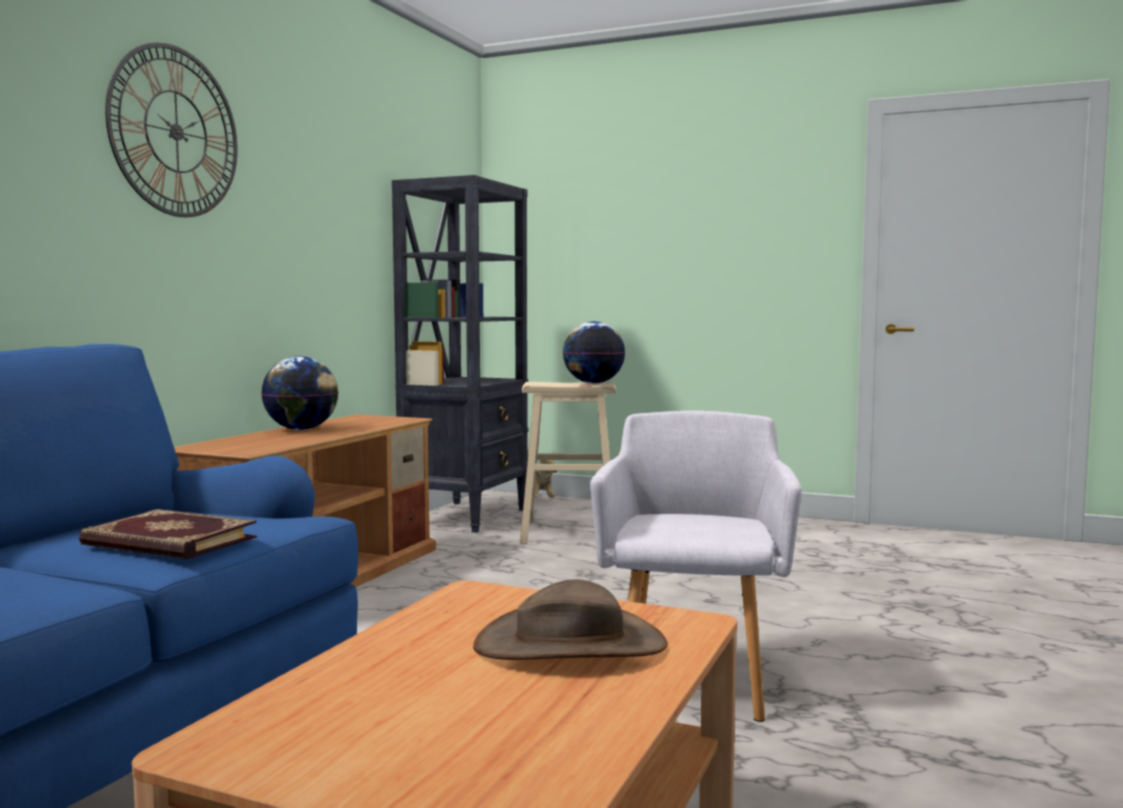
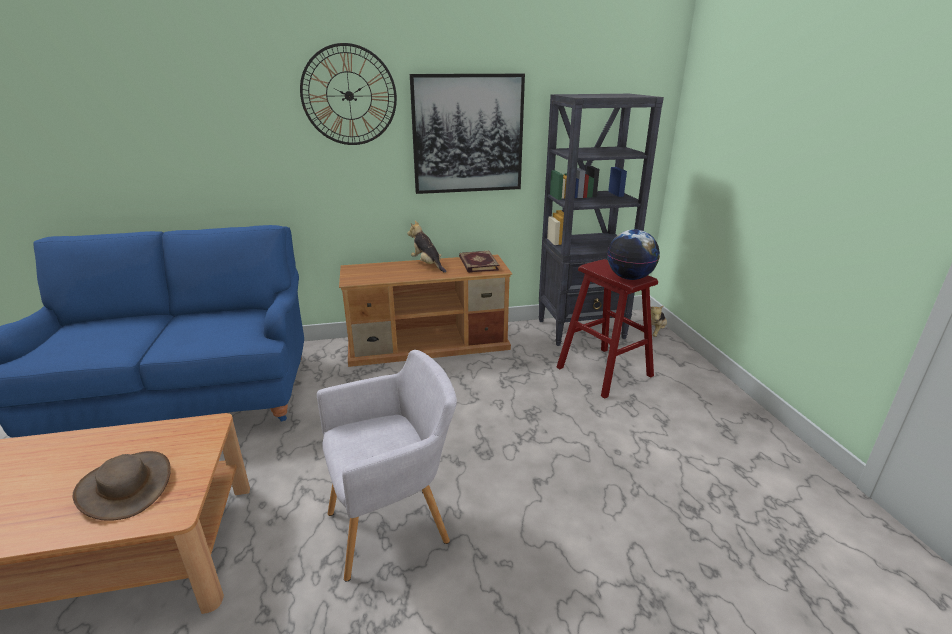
camera: 55 degrees right, 20 degrees up
(168, 542) = (190, 338): book -> book (477, 264)
(301, 429) = (427, 265): globe -> plush toy
(315, 222) = (468, 134): none -> picture
(569, 532) = (604, 372): beige stool -> red stool

